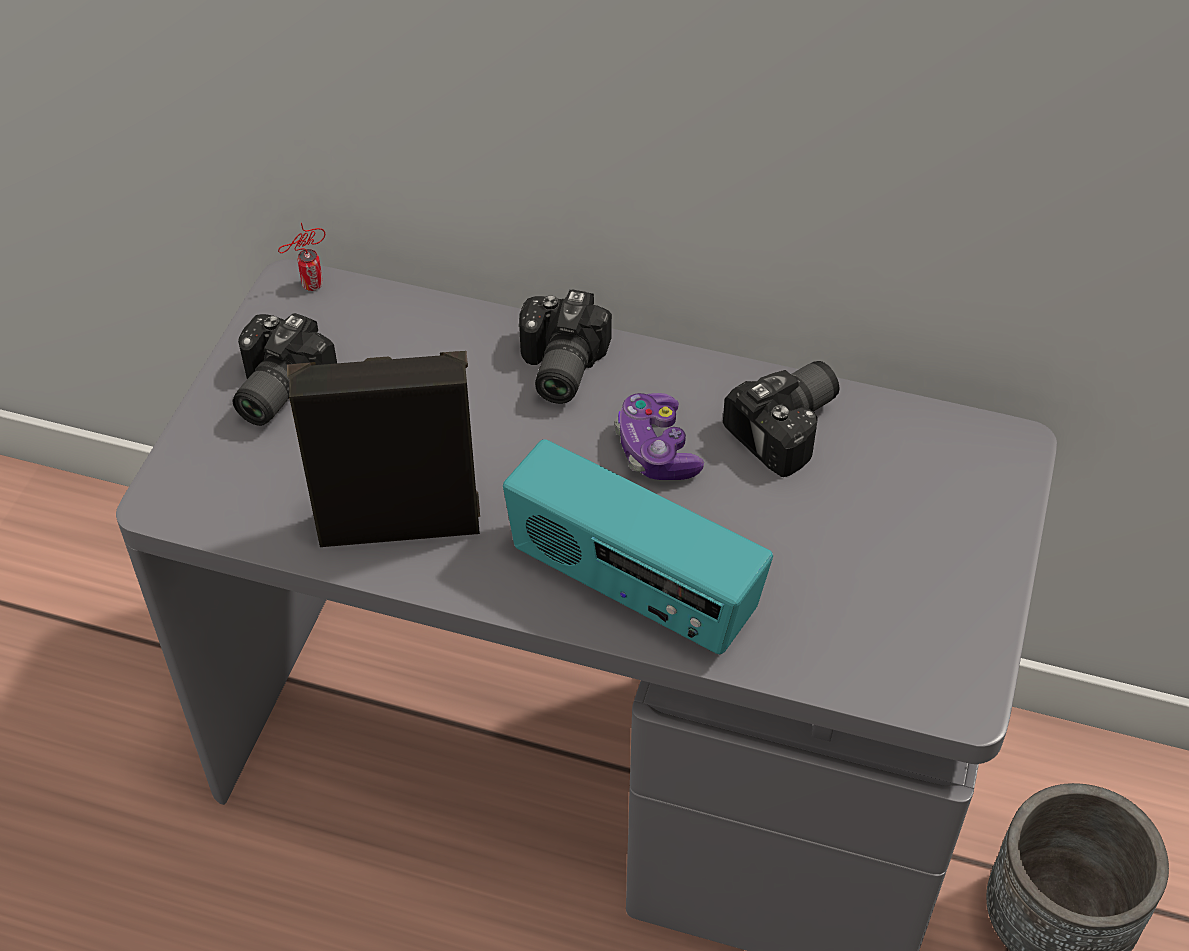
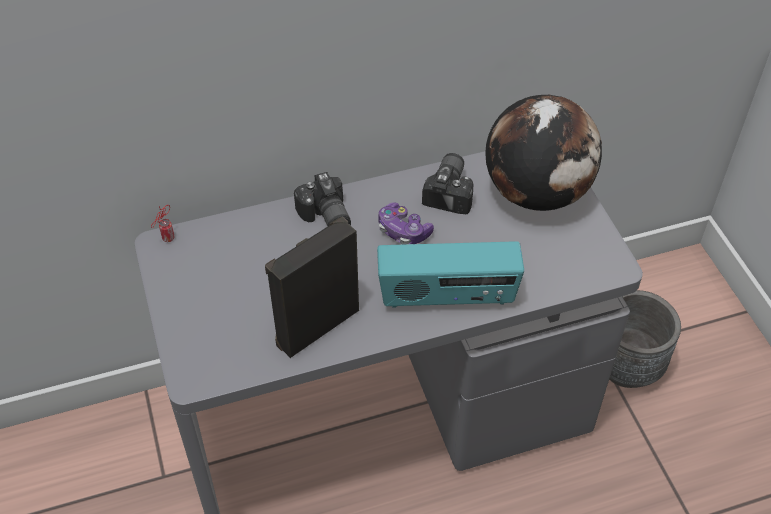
camera: 35 degrees left, 0 degrees up
(273, 389) = (196, 298): camera -> none
(933, 504) = (537, 193): none -> globe

